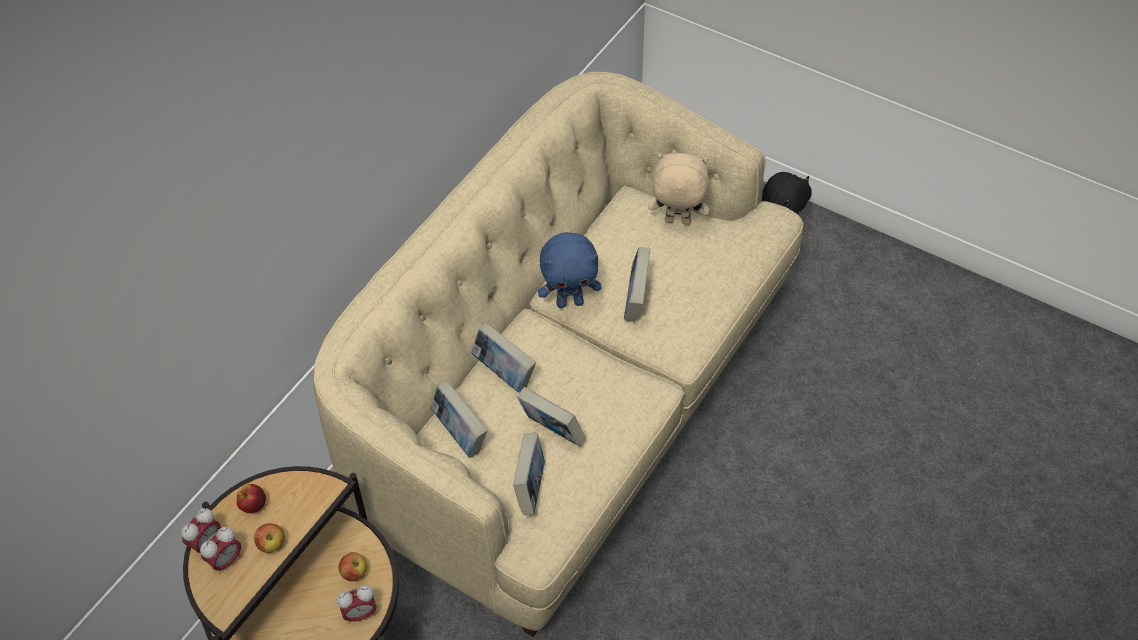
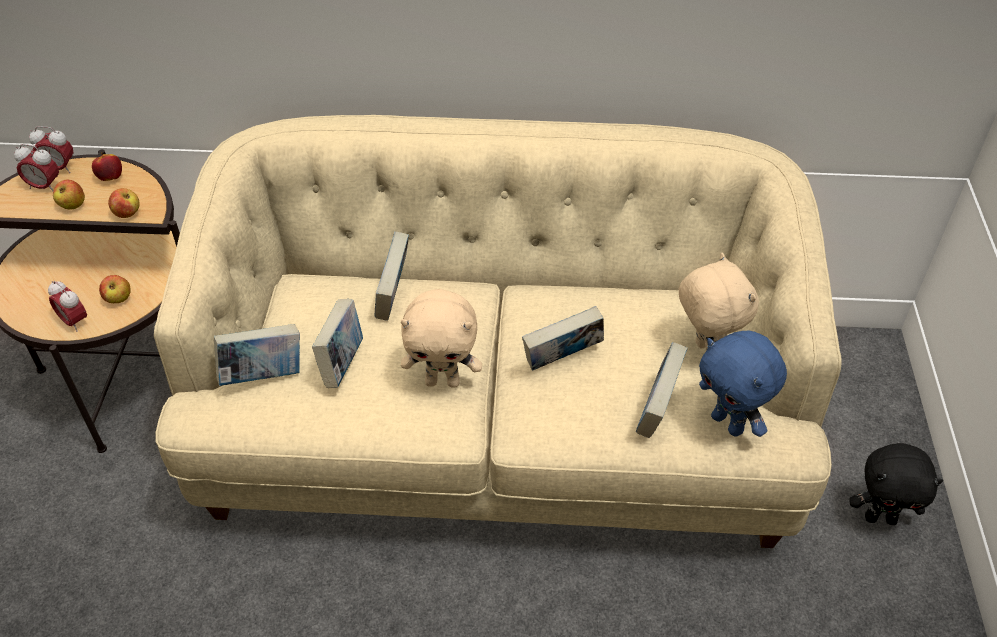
camera: 60 degrees right, 5 degrees down
(316, 505) = (127, 213): none -> apple
(460, 435) = (302, 299): book -> book (657, 411)
(570, 302) = (526, 312): blue plush toy -> blue plush toy (729, 423)
(605, 379) = (443, 381): none -> beige plush toy

